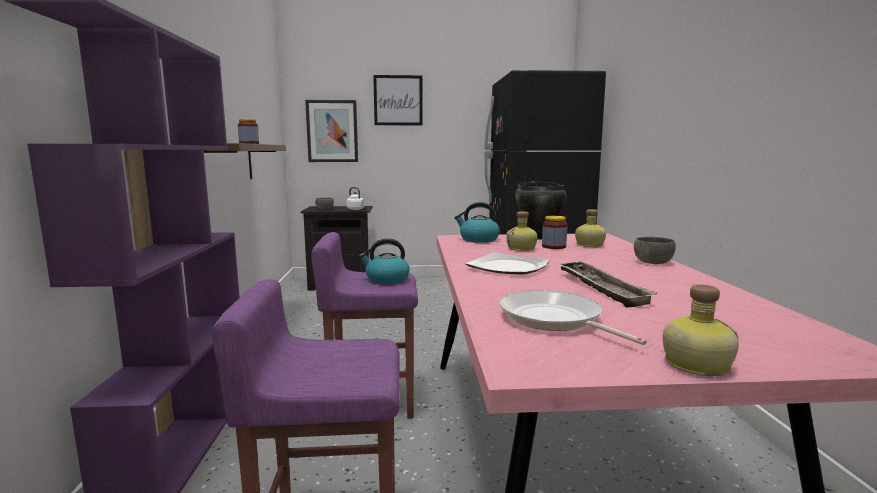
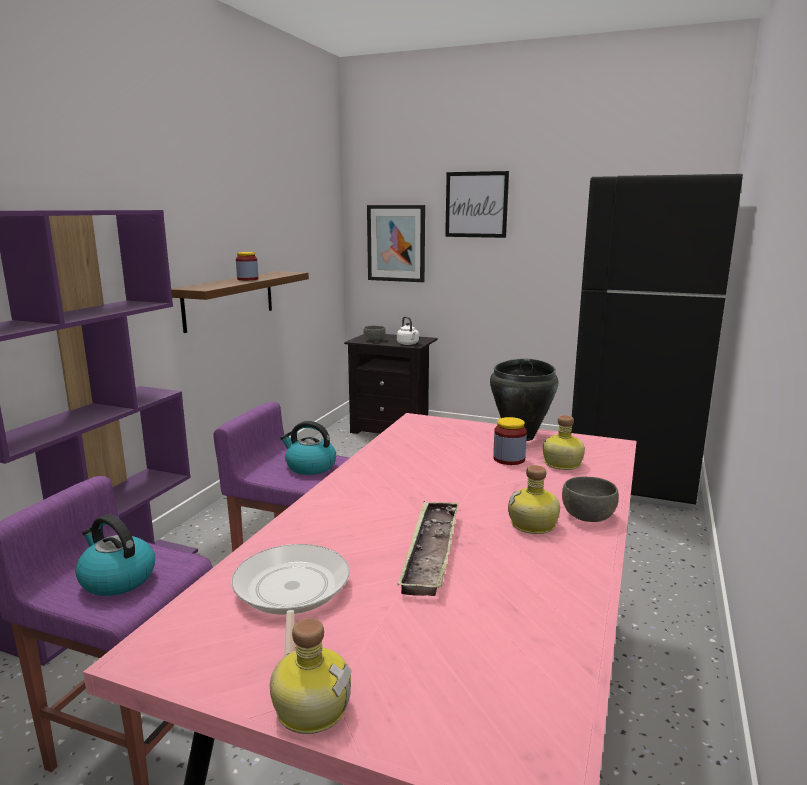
camera: 25 degrees right, 5 degrees up
(478, 239) = (439, 429): kettle -> kettle (117, 579)
(508, 267) = (388, 490): plate -> none
(522, 249) = (462, 456): bottle -> bottle (534, 525)

